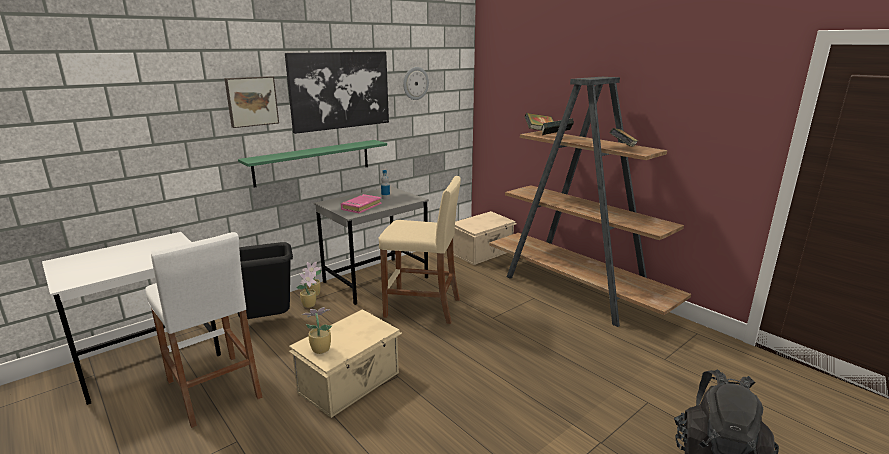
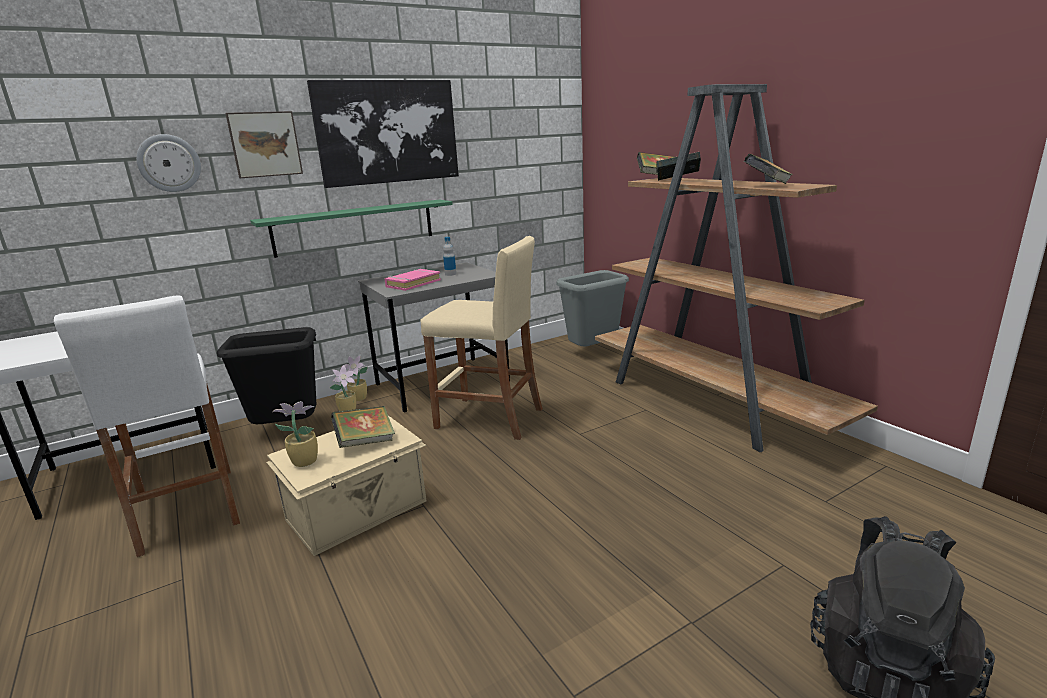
camera: 10 degrees right, 0 degrees up
(359, 332) = (365, 442): none -> book
(415, 83) = (495, 124): wall clock -> wall clock (169, 163)
(483, 252) = (593, 352): beige storage box -> grey trash can

